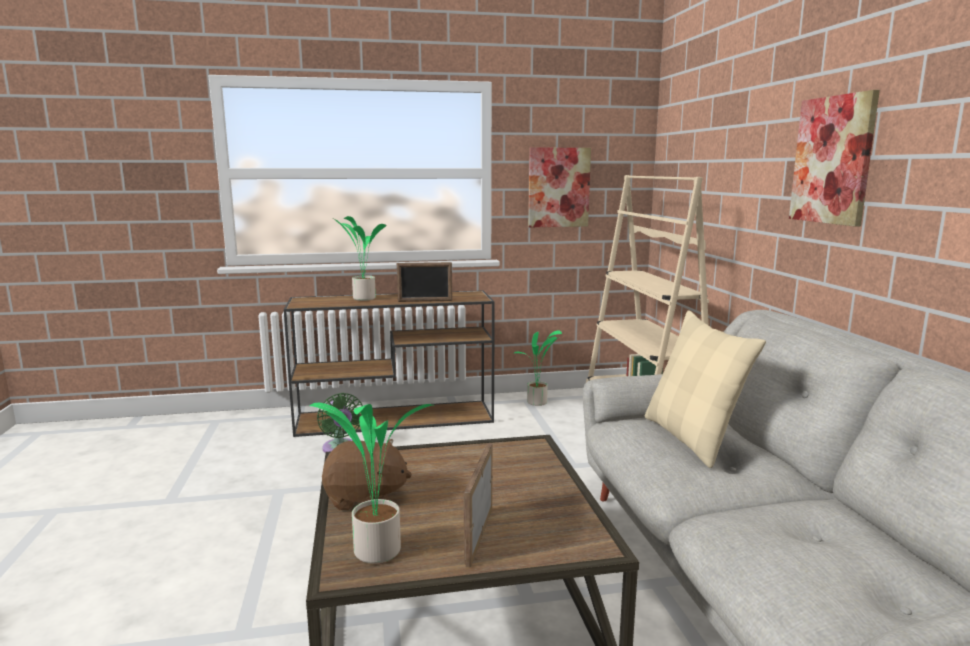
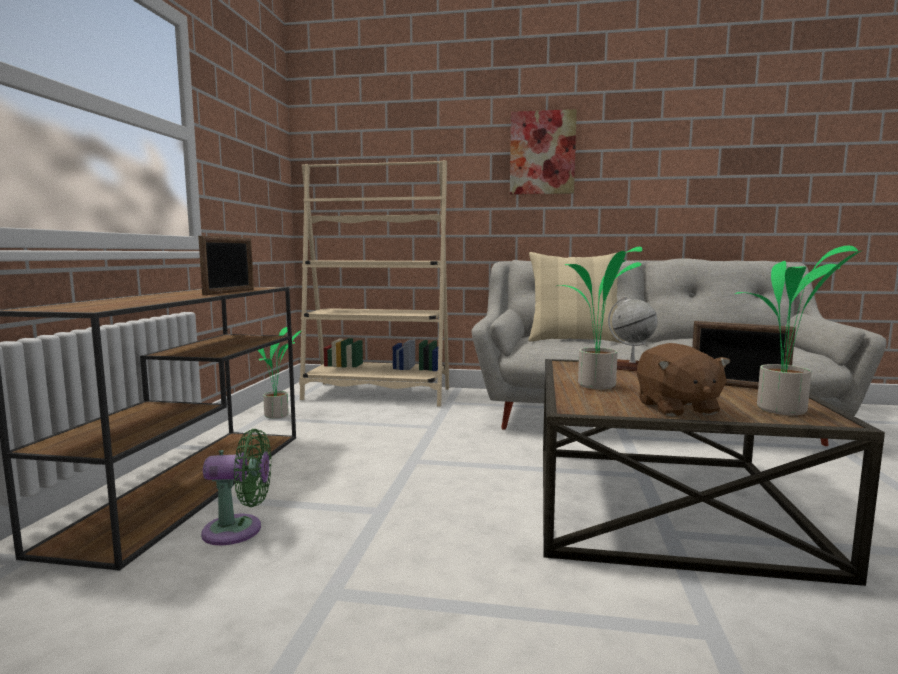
camera: 70 degrees left, 5 degrees down
(362, 298) = (138, 299): potted plant -> potted plant (597, 386)
(365, 498) = (676, 408): brown plush toy -> brown plush toy turned 150 degrees clockwise
(538, 477) = (631, 368): none -> globe
(558, 187) = (242, 169): picture -> none

